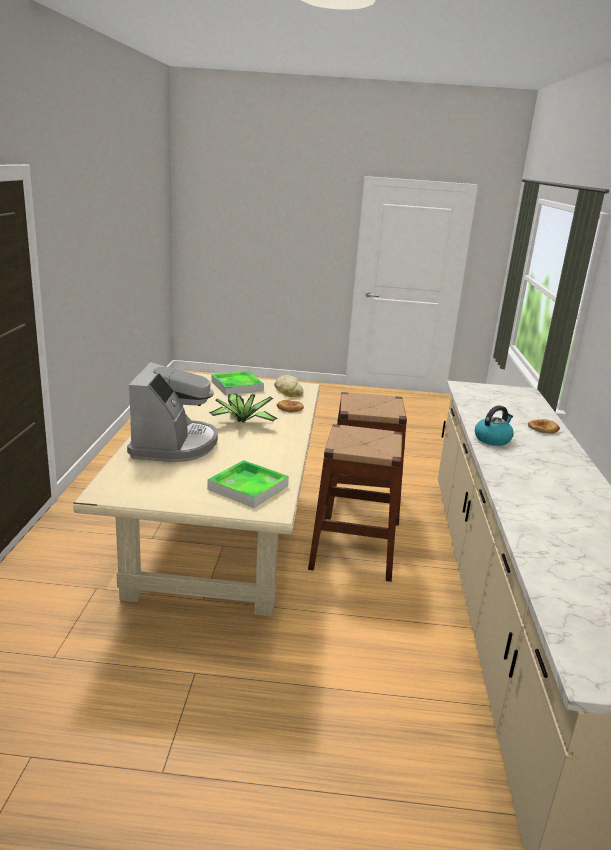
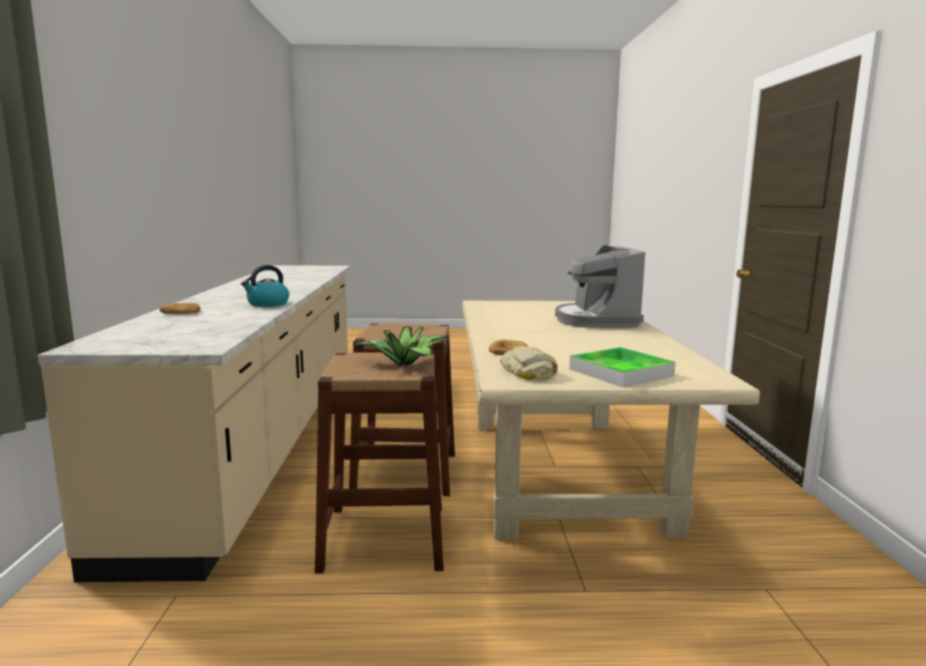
camera: 175 degrees right, 10 degrees down
(241, 421) = (556, 336): potted plant -> potted plant (406, 364)
(248, 487) = (503, 307): tray -> none

